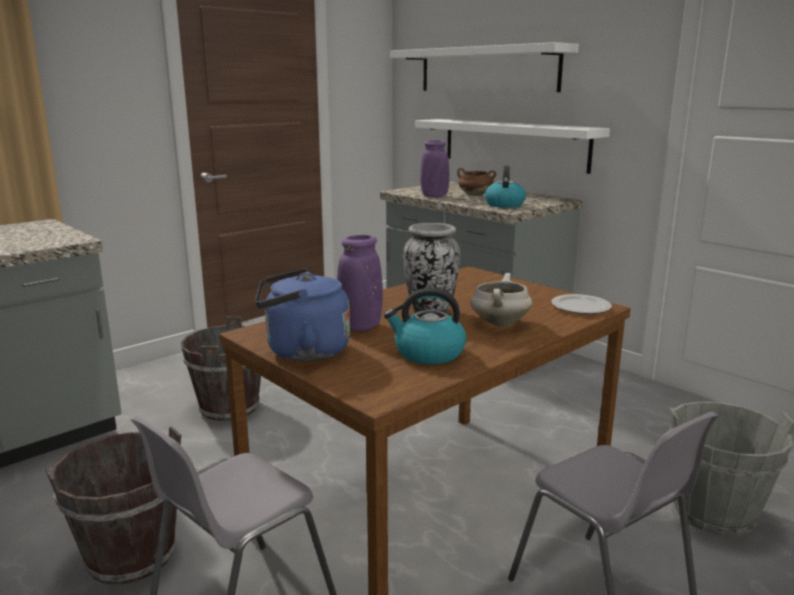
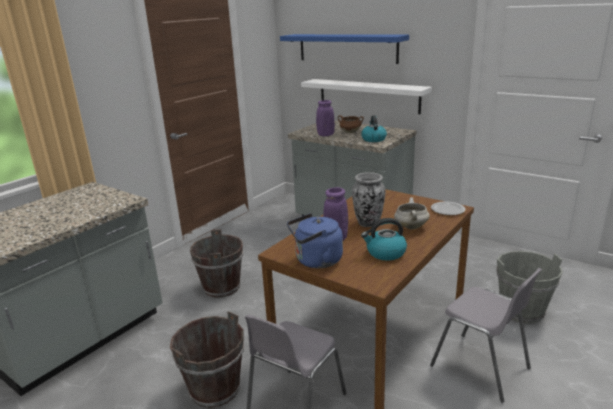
camera: 10 degrees left, 5 degrees up
(487, 69) = (347, 48): white shelf -> blue shelf

